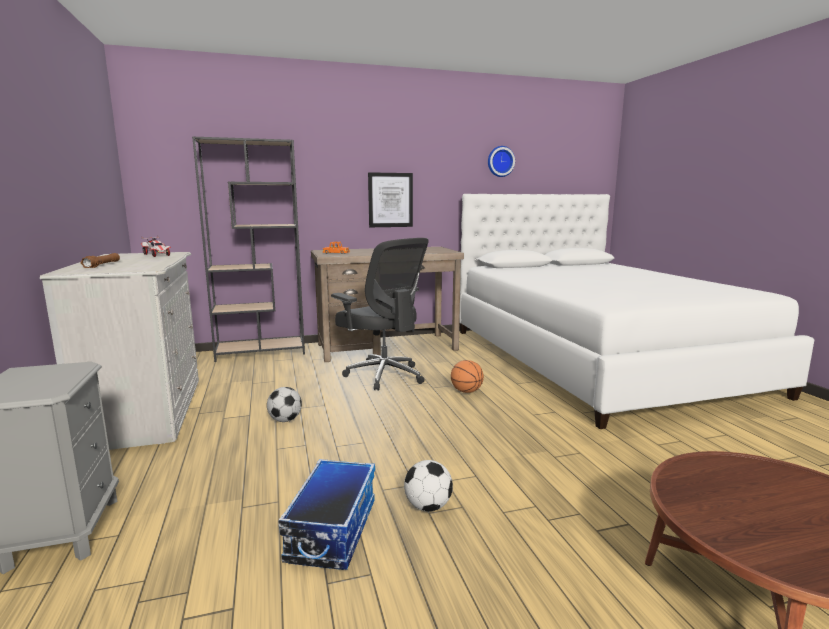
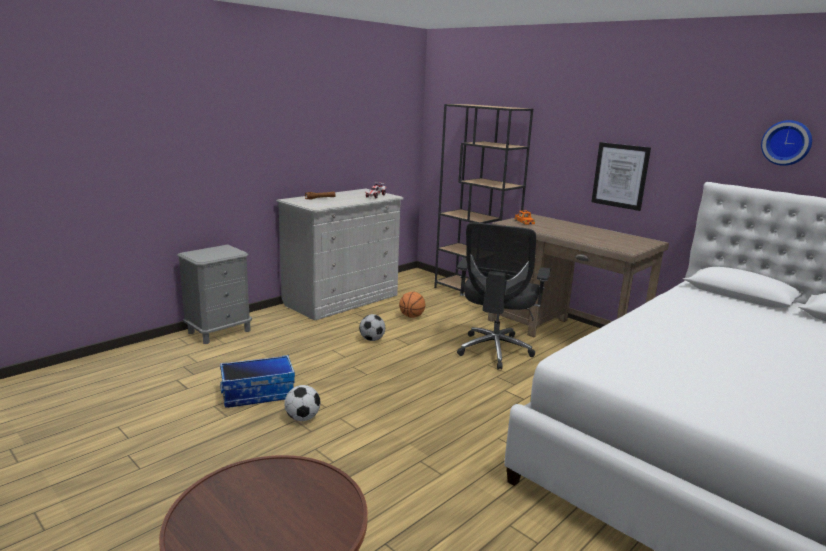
camera: 60 degrees right, 5 degrees up
(466, 391) = (509, 394): basketball -> basketball (411, 316)

